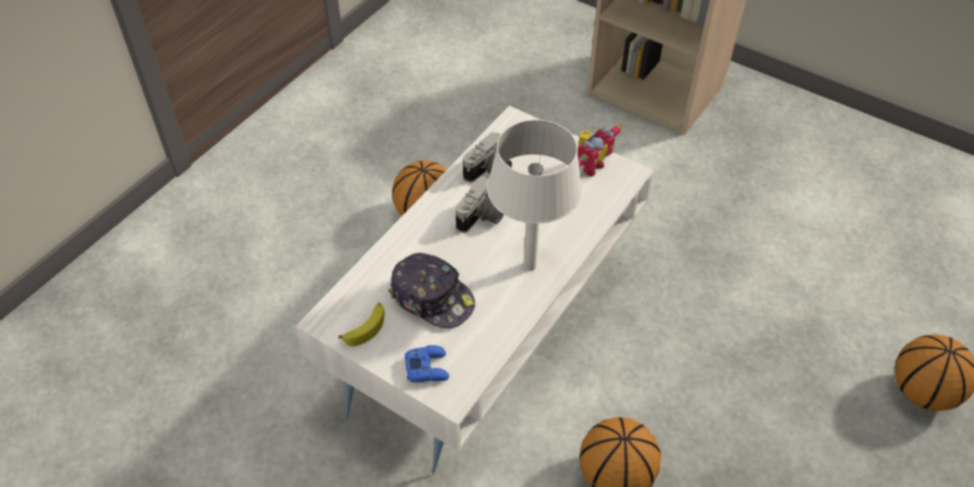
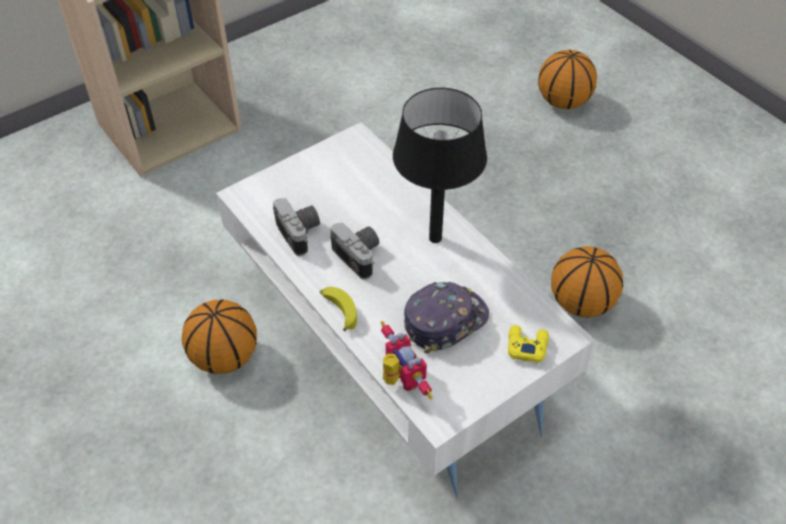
camera: 70 degrees left, 0 degrees up
(366, 327) = (461, 384): banana -> banana (338, 311)
(427, 367) = (526, 346): blue game controller -> yellow game controller
(529, 265) = (434, 238): white table lamp -> black table lamp
(589, 165) = (332, 160): toy robot -> toy robot (400, 381)

